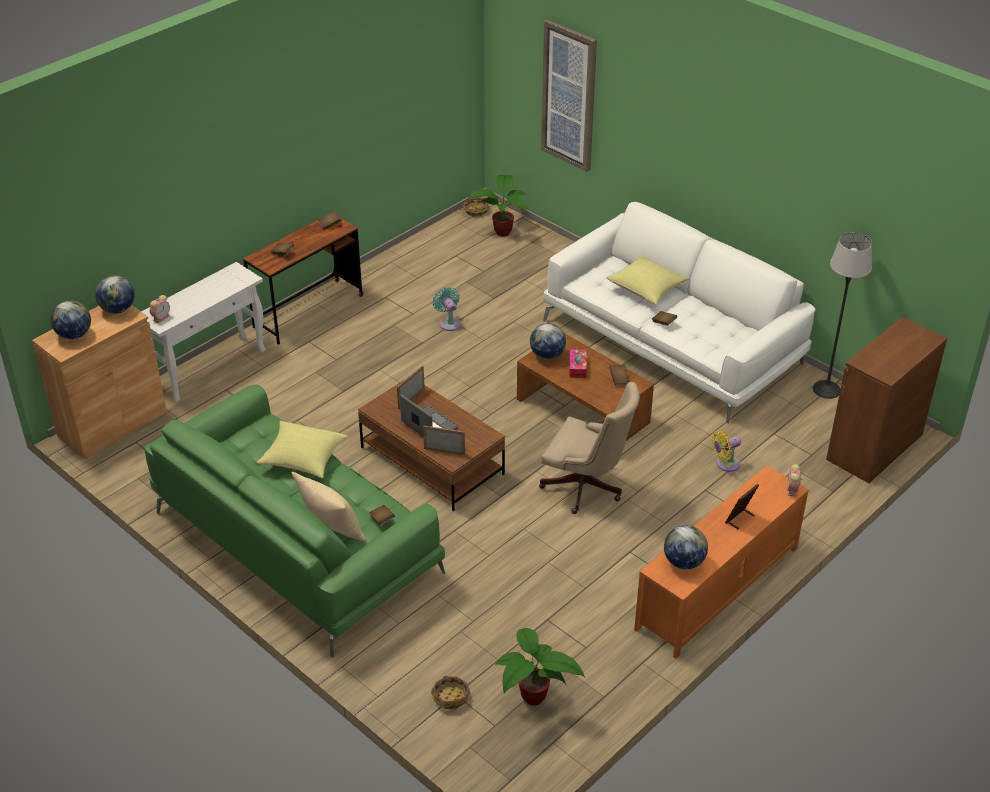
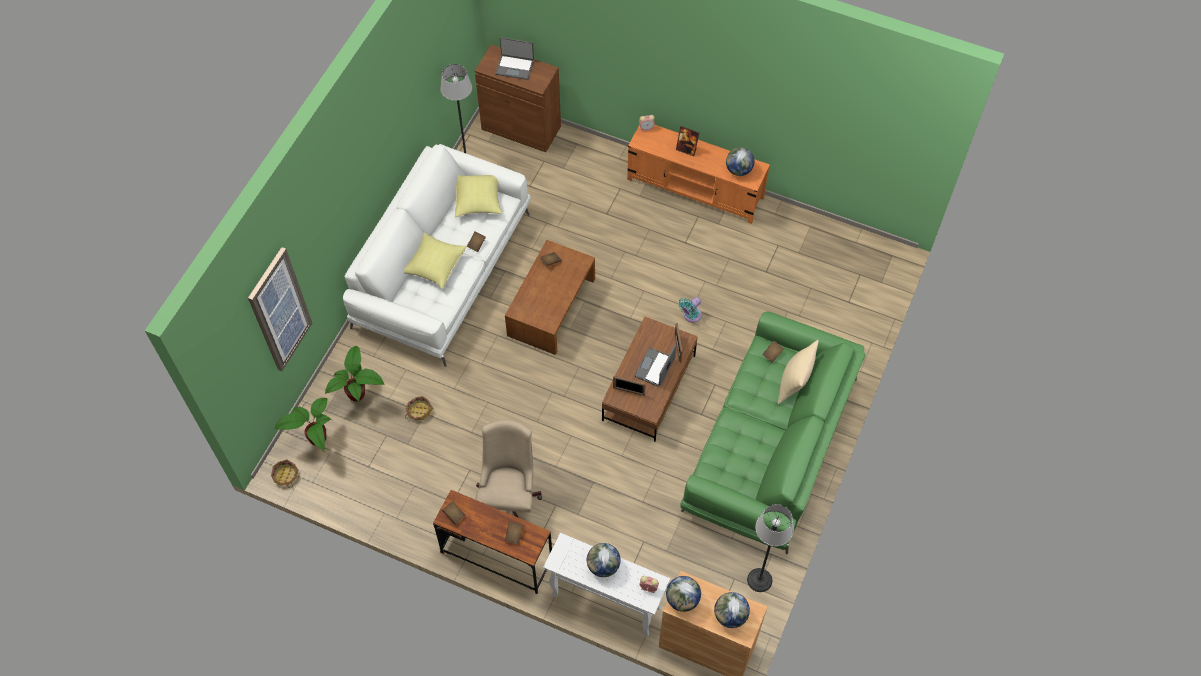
camera: 110 degrees left, 20 degrees up
(146, 482) = (759, 580): none -> floor lamp
(302, 460) = (737, 430): yellow pillow -> yellow pillow (479, 201)
(449, 323) = (473, 436): turquoise fan -> turquoise fan (691, 316)
(451, 697) = (851, 303): basket -> basket (419, 411)
(532, 701) = (832, 261): potted plant -> potted plant (360, 395)
(547, 355) = (539, 316): globe -> globe (603, 566)
(577, 367) = (546, 292): tissue box -> none
(587, 488) = (635, 282): beige office chair -> beige office chair (509, 497)
(725, 464) = (575, 207): yellow fan -> none
(900, 349) = (515, 67): none -> laptop

